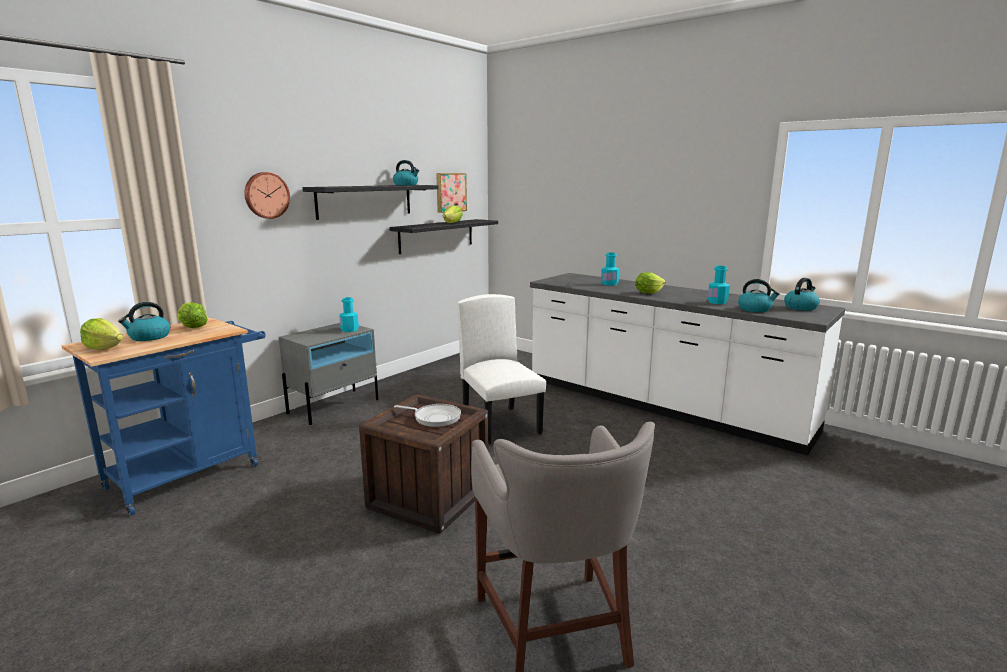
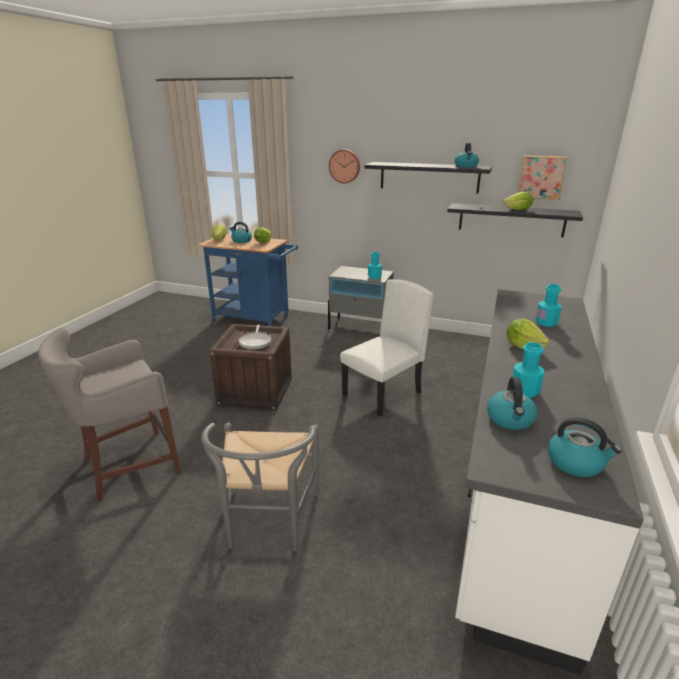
camera: 70 degrees right, 10 degrees up
(694, 520) = (268, 524): none -> grey chair

